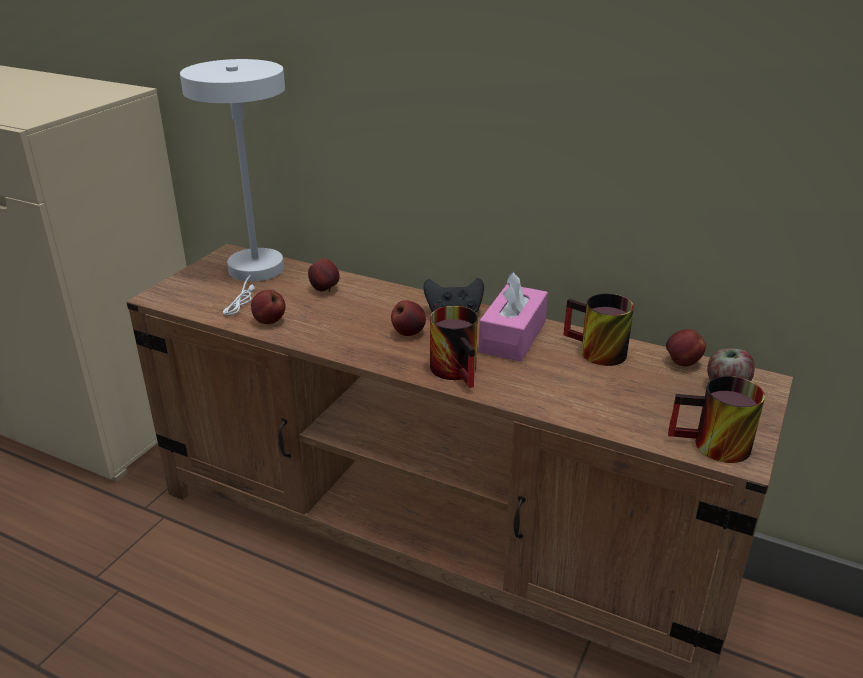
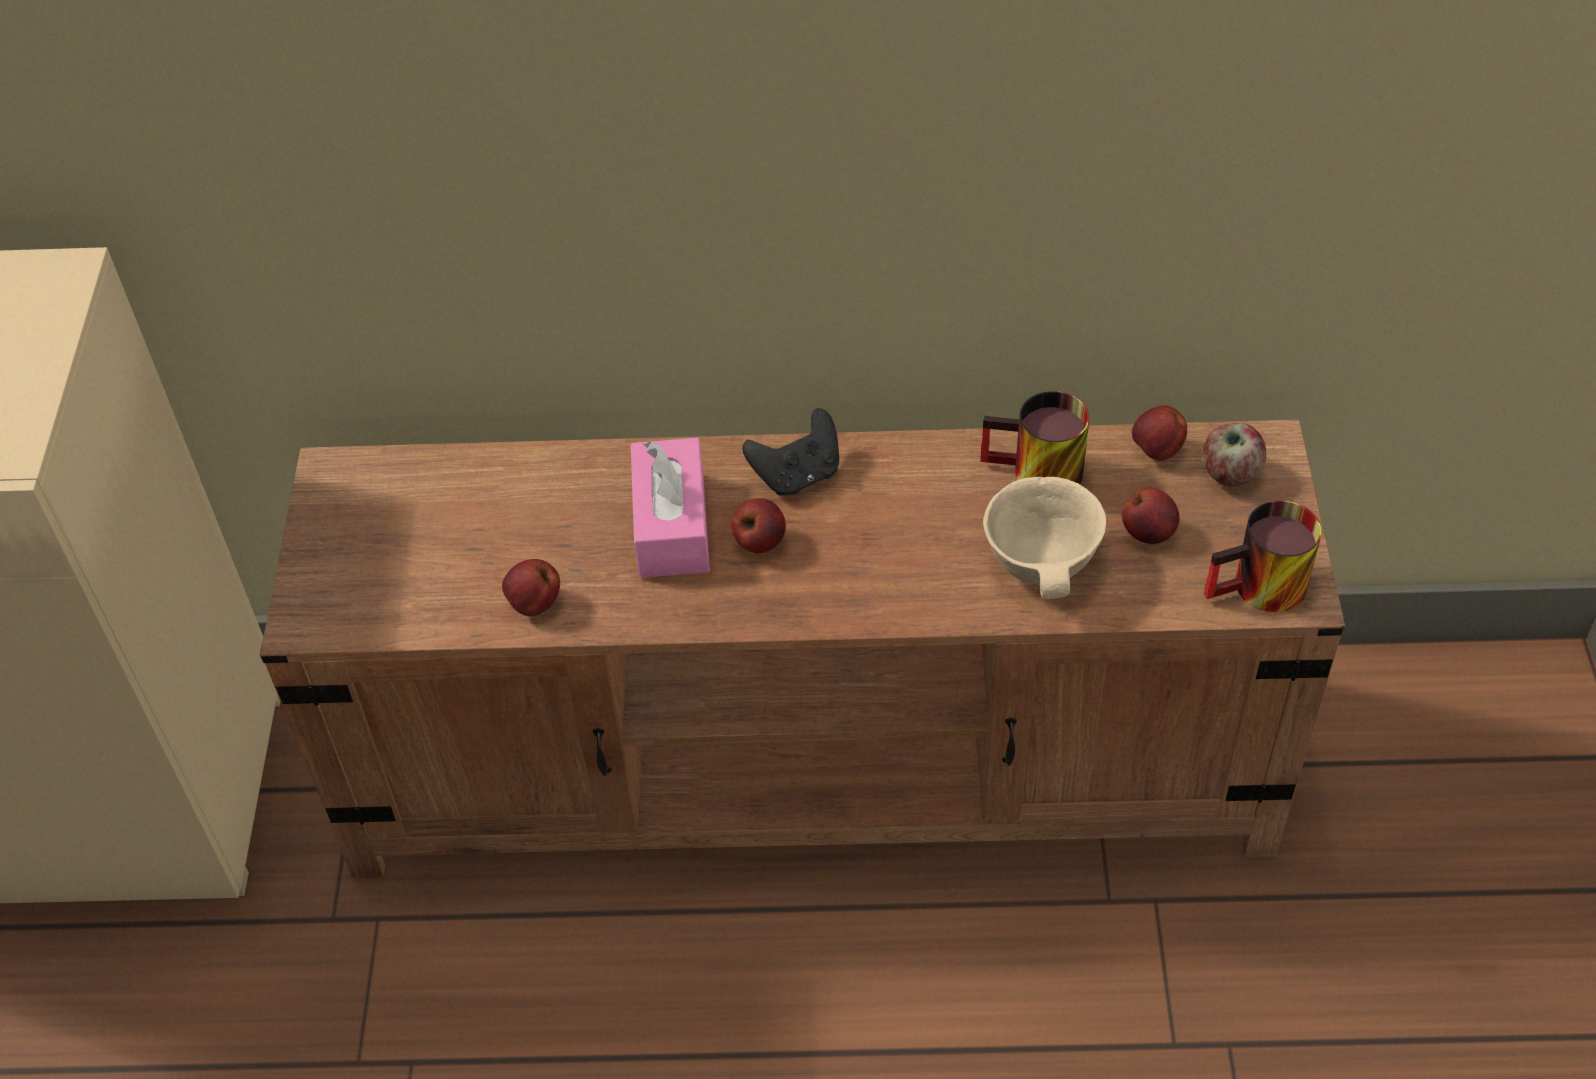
camera: 25 degrees left, 20 degrees up
(255, 274) = (419, 506): white table lamp -> none
(325, 289) = (563, 497): apple -> apple (1148, 533)
(460, 371) = (882, 588): mug -> none
(512, 337) = (909, 490): pink tissue box -> pink tissue box (672, 525)
(568, 391) = (1043, 567): none -> beige bowl

